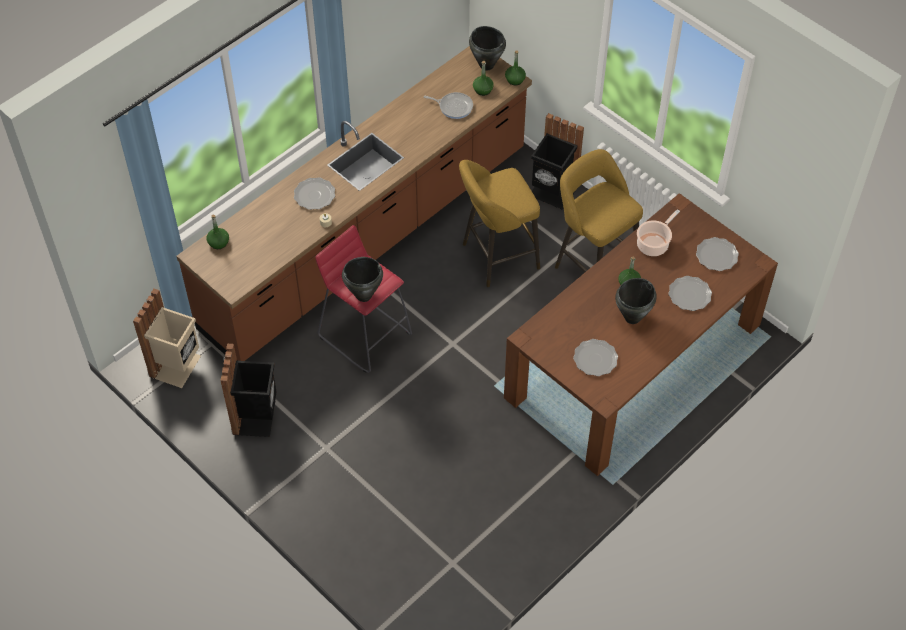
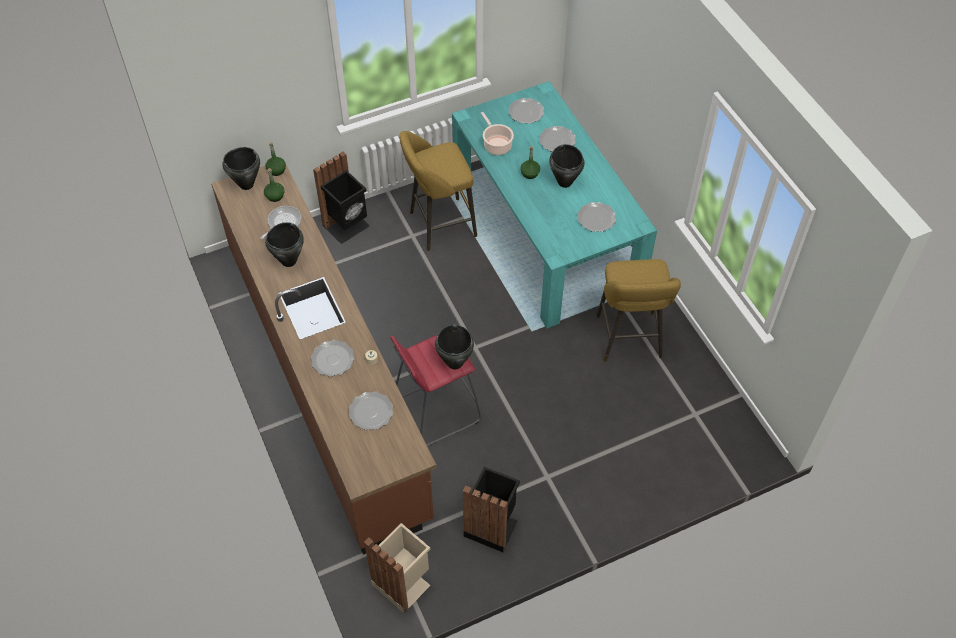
camera: 70 degrees left, 0 degrees up
(218, 242) = (352, 456): green bottle -> none
(269, 240) = (370, 412): none -> plate
(410, 126) = (288, 261): none -> black cooking pot
(496, 257) = (397, 287): yellow stool -> yellow stool (629, 340)
(634, 361) = (545, 231): brown dining table -> turquoise dining table

